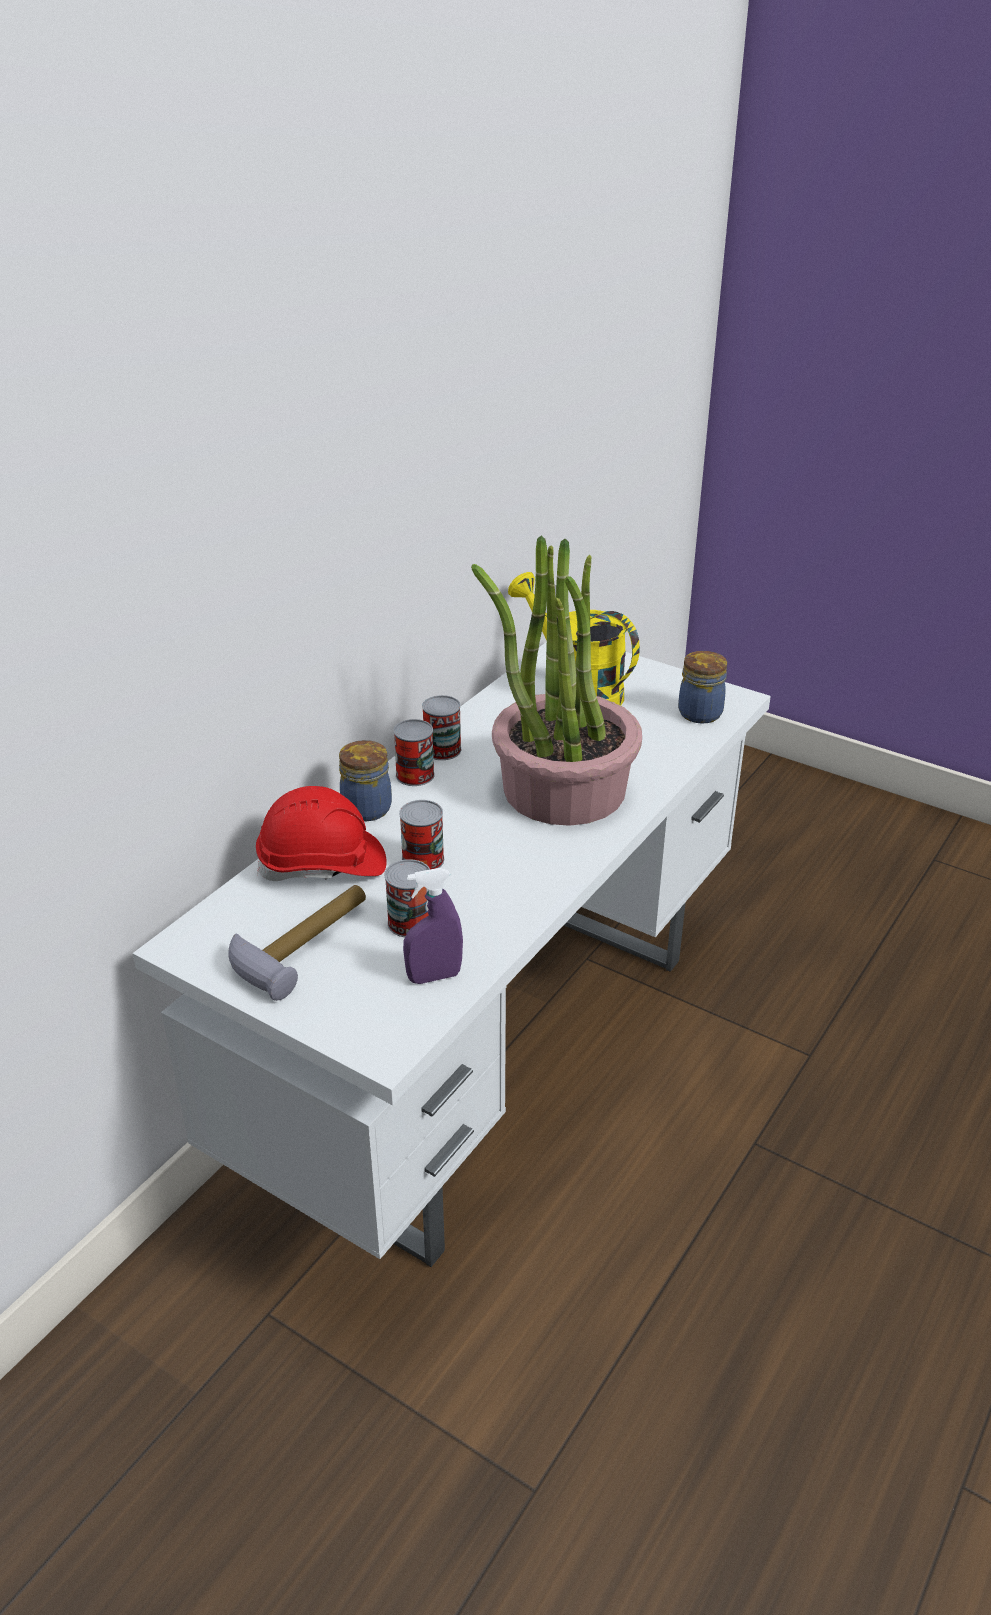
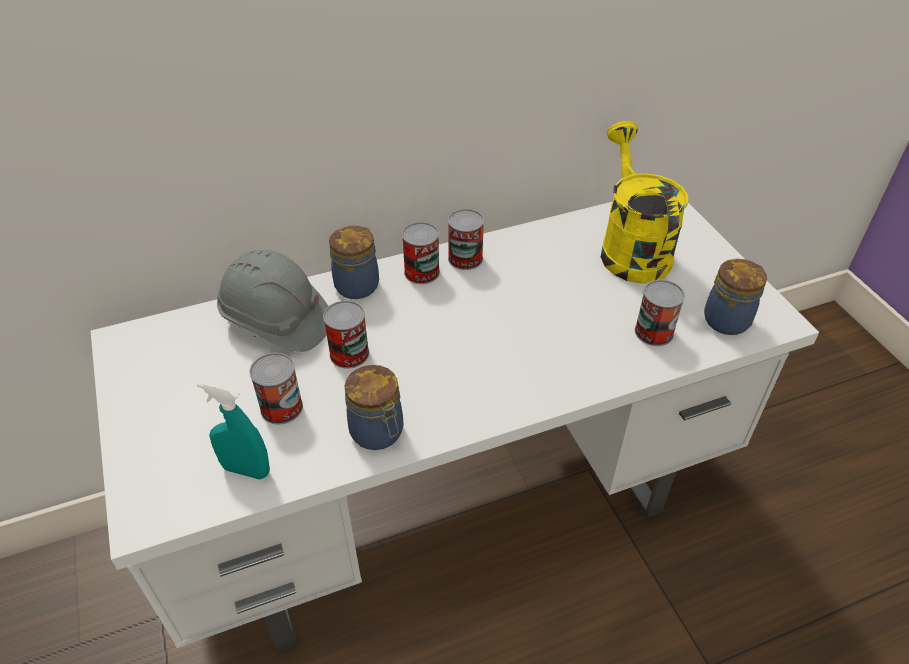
camera: 35 degrees right, 10 degrees up
(301, 944) = (192, 383): hammer -> none
(323, 865) = (276, 321): red hard hat -> grey hard hat
(434, 976) = (246, 470): purple spray bottle -> turquoise spray bottle
(516, 901) = (378, 433): none -> jar
(562, 790) = (524, 342): potted plant -> none
(655, 742) = (654, 332): none -> can

